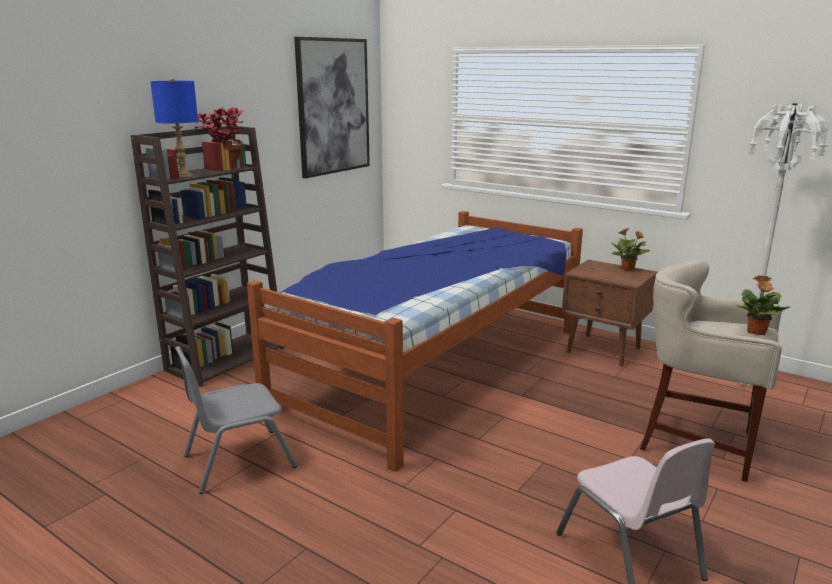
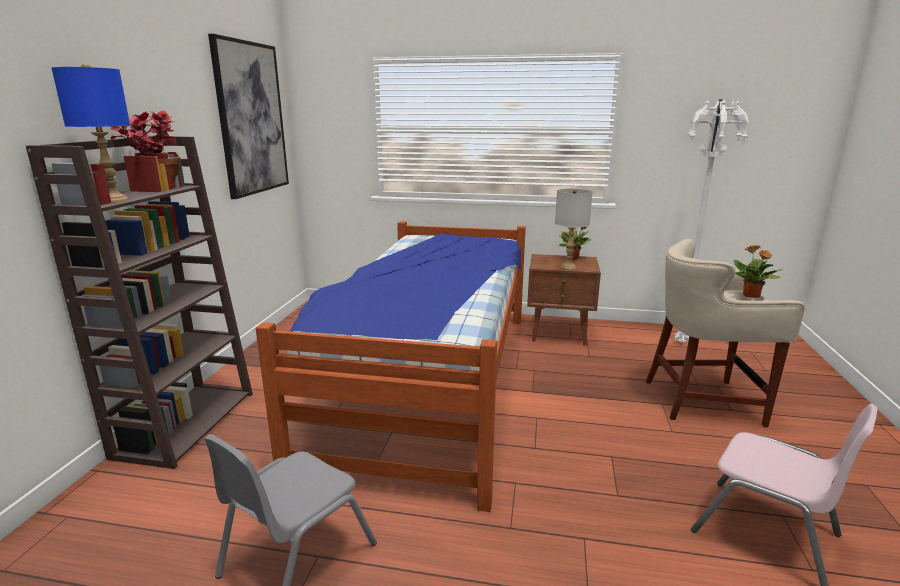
camera: 25 degrees left, 0 degrees up
(609, 277) = (569, 267): none -> grey table lamp

